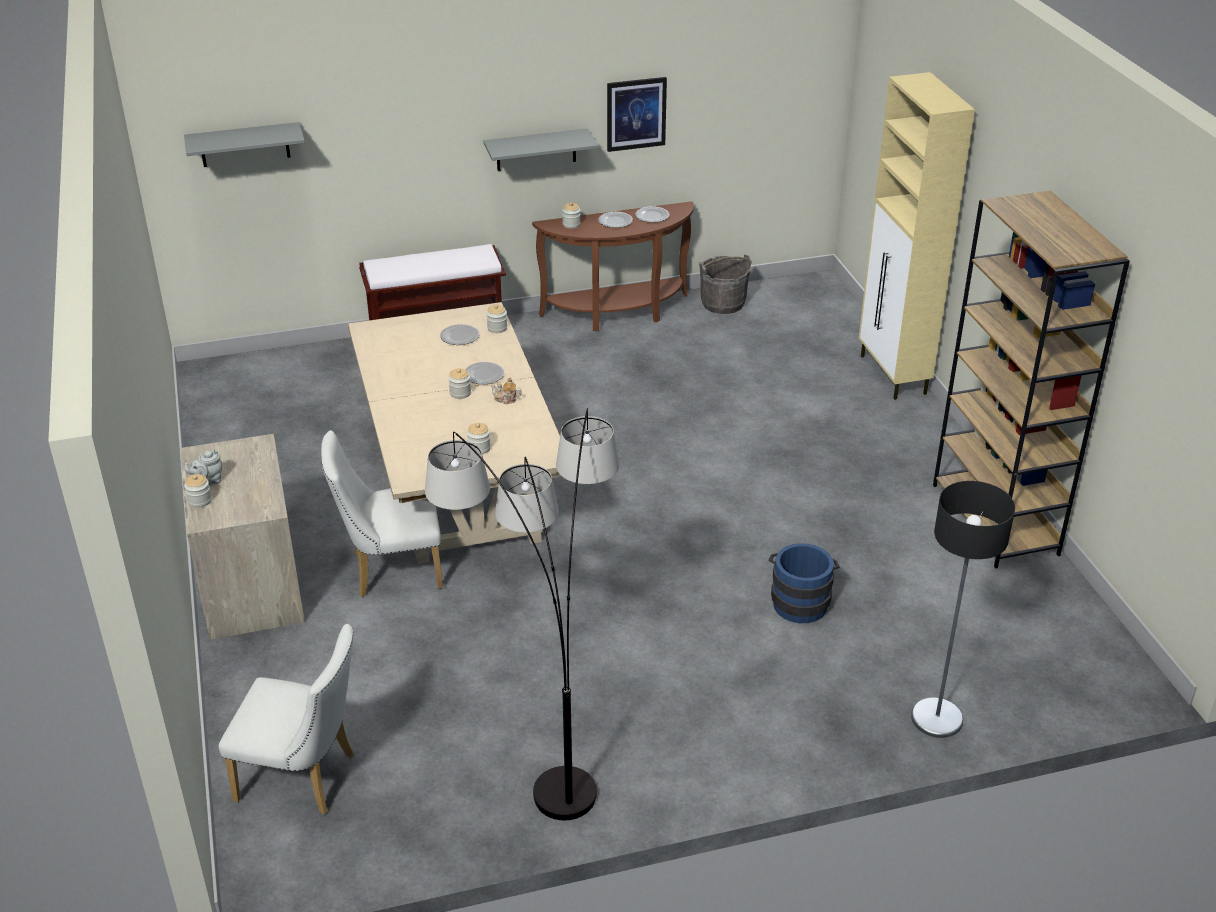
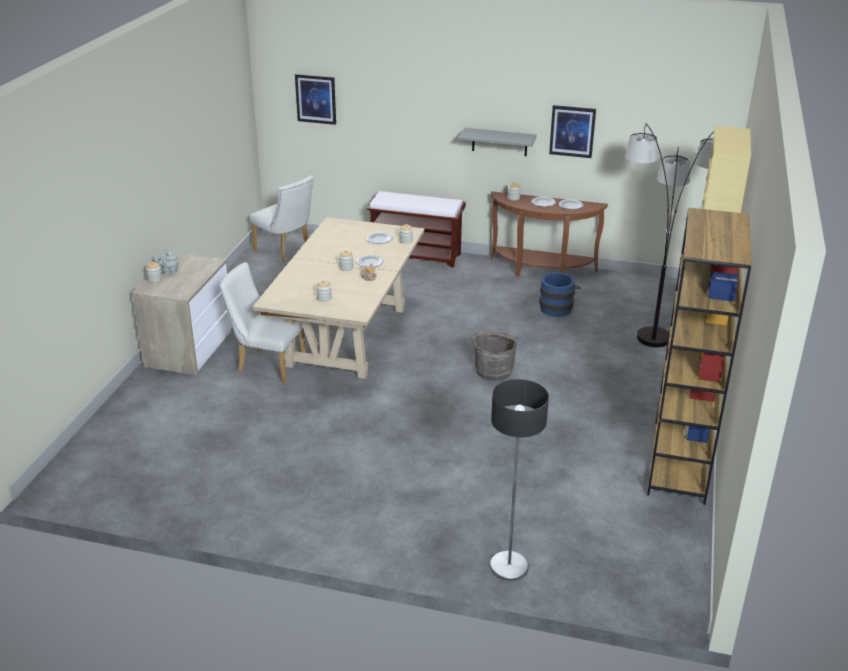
camera: 30 degrees right, 5 degrees down
(244, 145) = (316, 99): grey shelf -> picture
(304, 778) = (119, 450): white chair -> white chair (286, 251)
(543, 740) = (257, 481): floor lamp -> floor lamp (654, 318)
(723, 303) = (617, 283): grey bucket -> grey bucket (493, 371)
(800, 601) = (489, 465): blue bucket -> blue bucket (557, 307)

